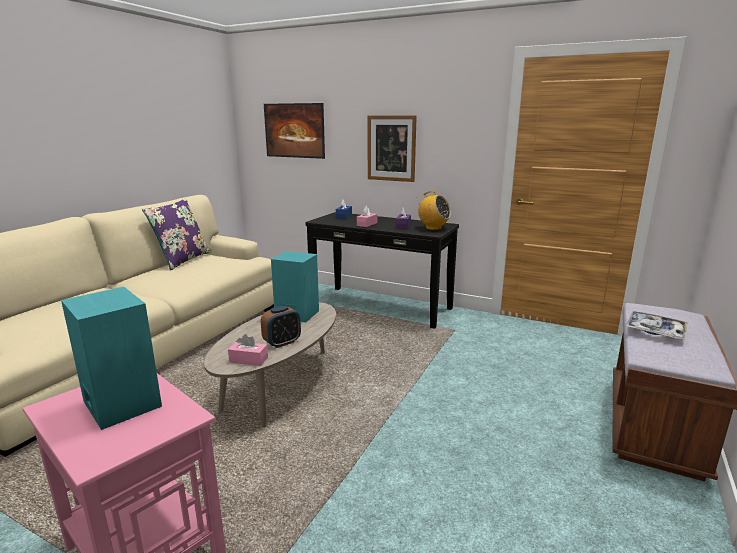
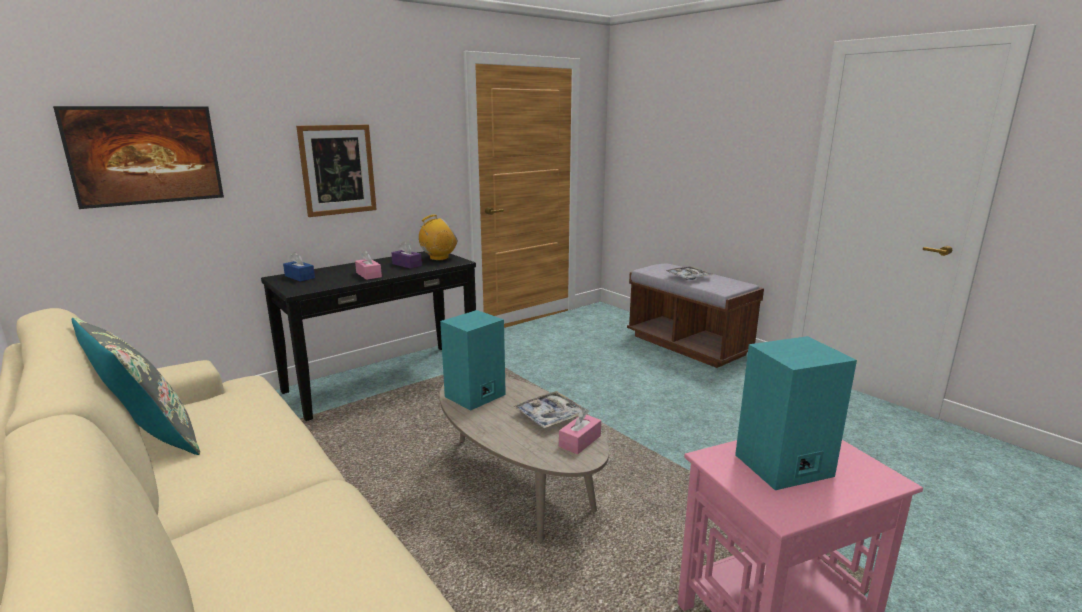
camera: 65 degrees left, 0 degrees up
(182, 260) = (148, 440): purple pillow -> grey pillow
(282, 343) = (550, 416): alarm clock -> tray

